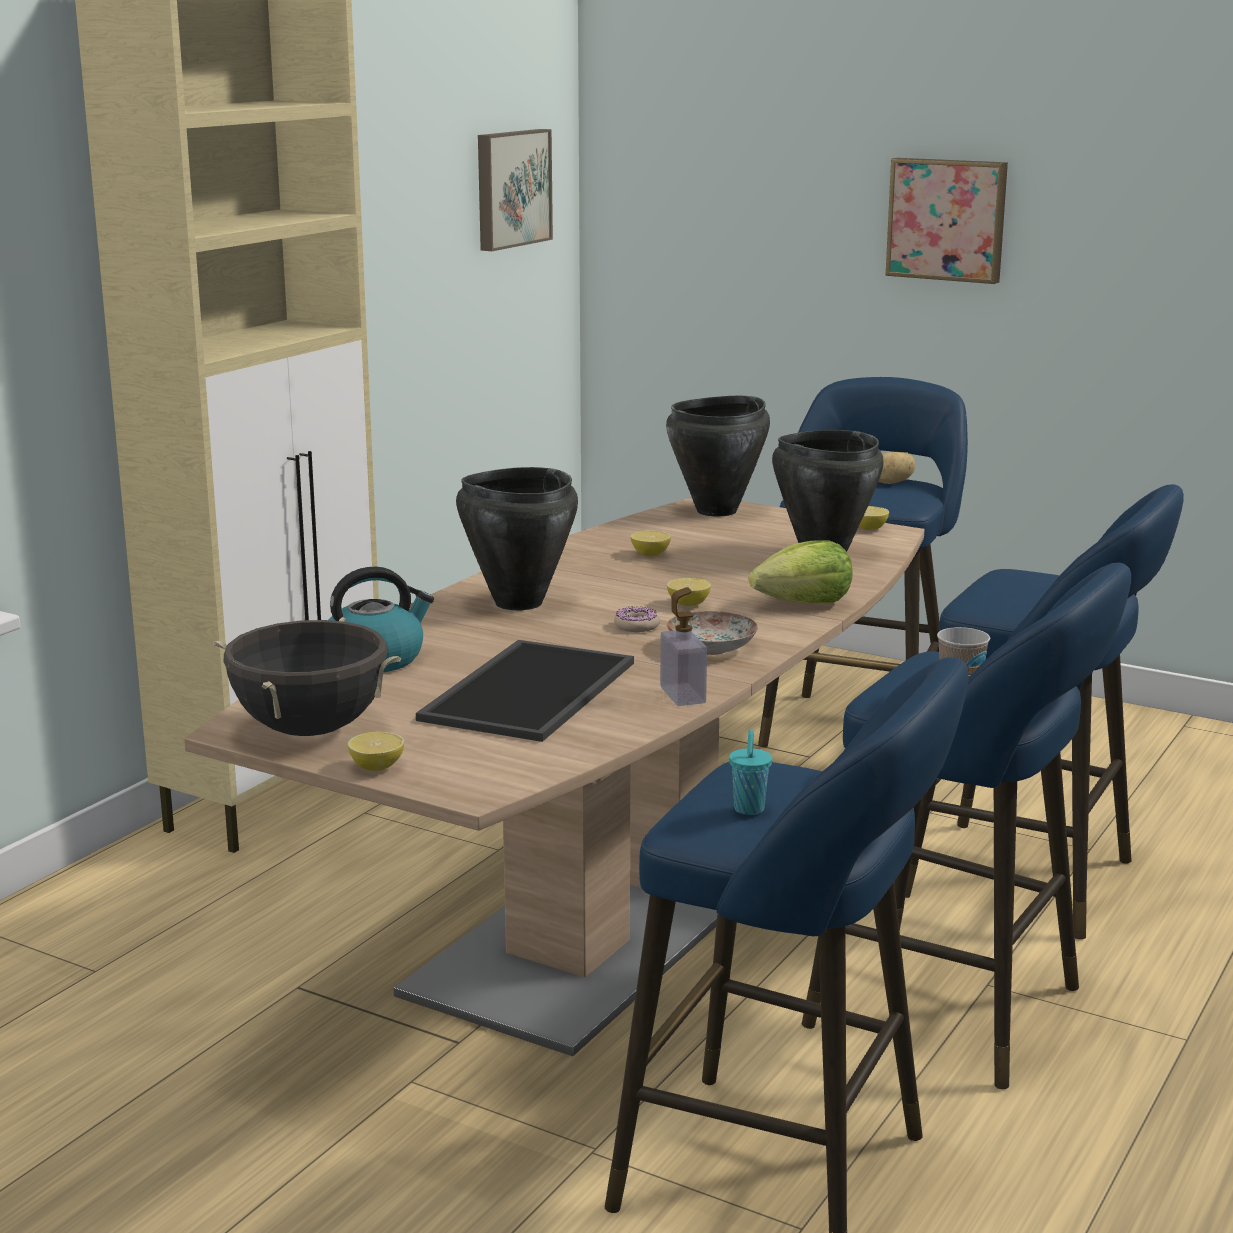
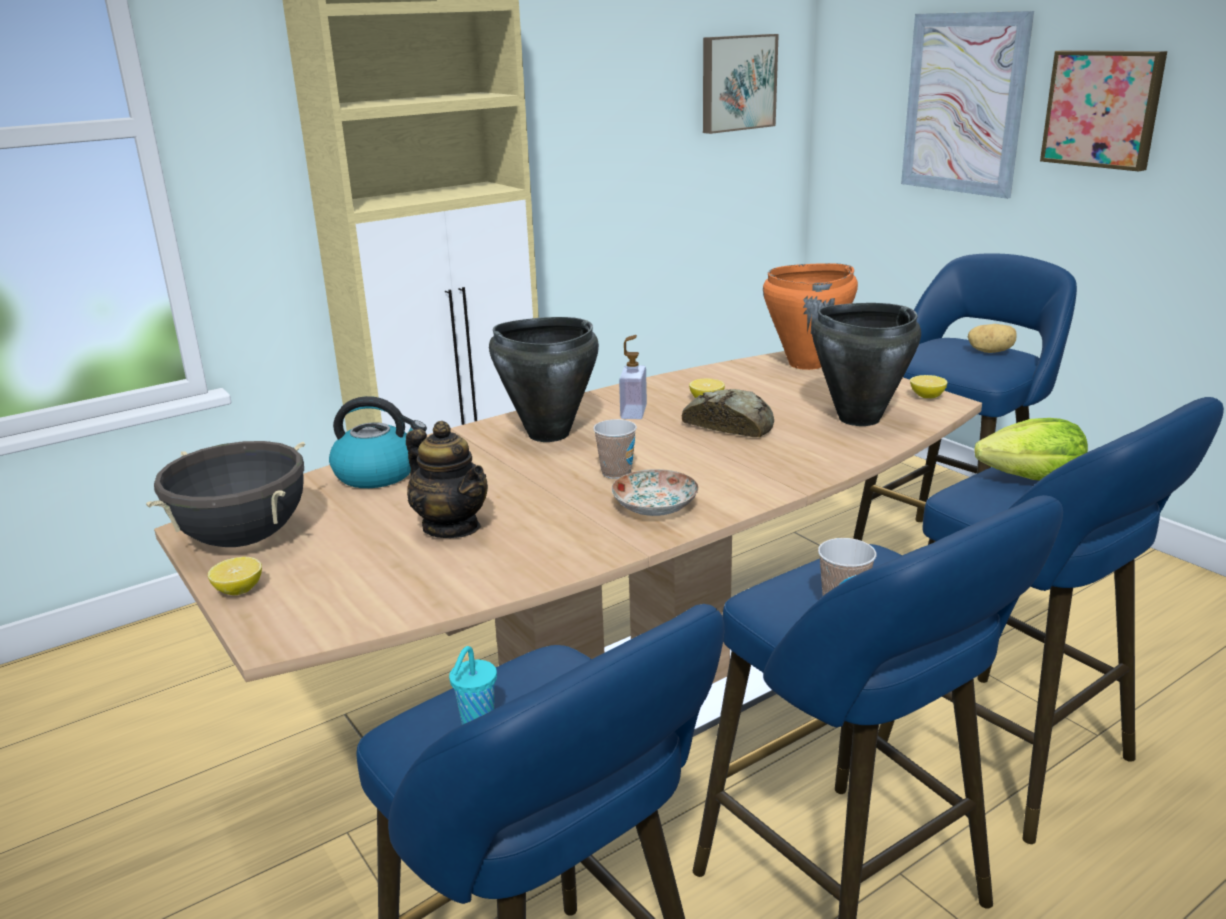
camera: 25 degrees right, 5 degrees up
(527, 689) = (452, 527): tray -> teapot
(637, 626) = (616, 473): donut -> cup
(682, 695) = (572, 558): soap dispenser -> soap dispenser (633, 412)
(688, 604) = (684, 456): lemon -> none
(701, 573) = (730, 424): none -> bread
(717, 511) = (807, 364): black cooking pot -> orange cooking pot
(786, 213) = (963, 104): none -> picture
(804, 603) = (789, 470): lettuce -> lettuce (1032, 478)

